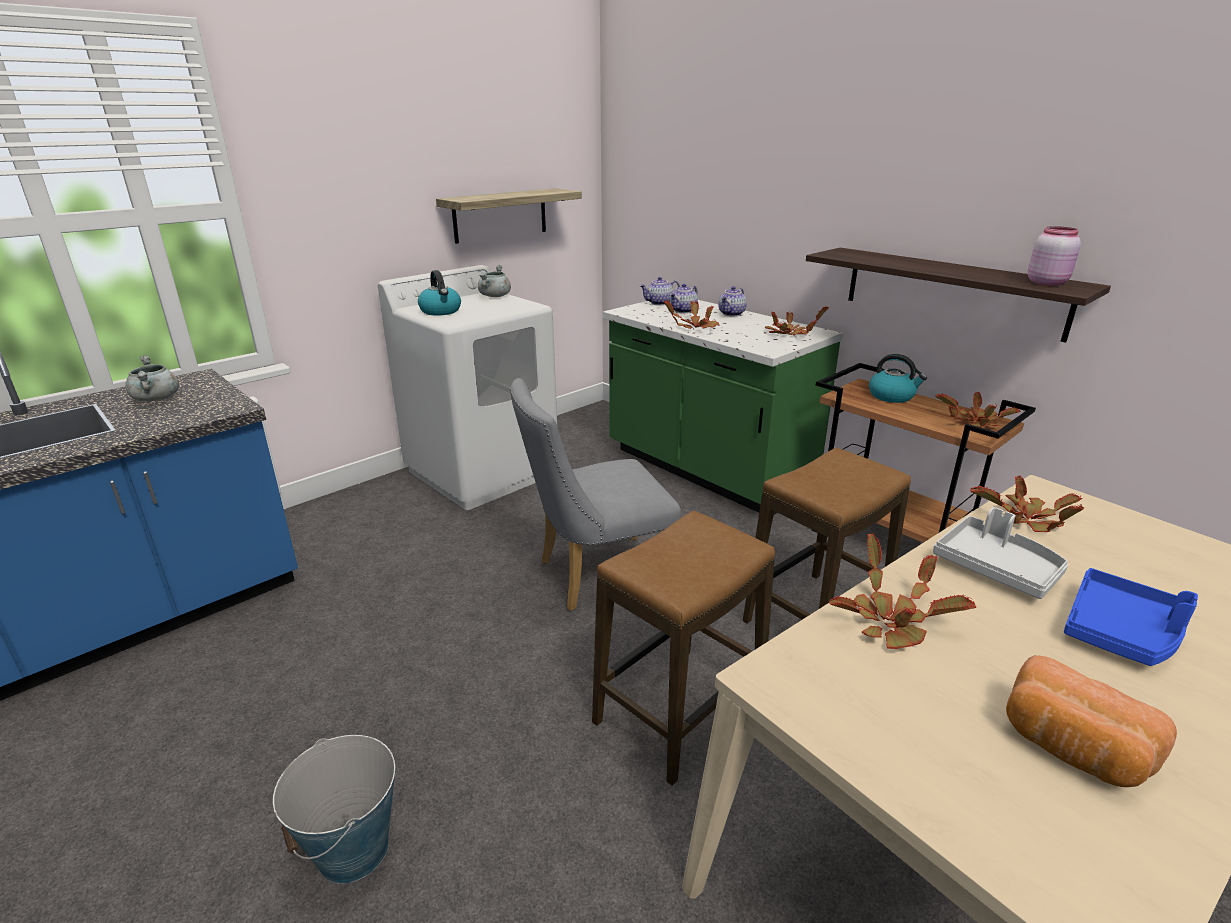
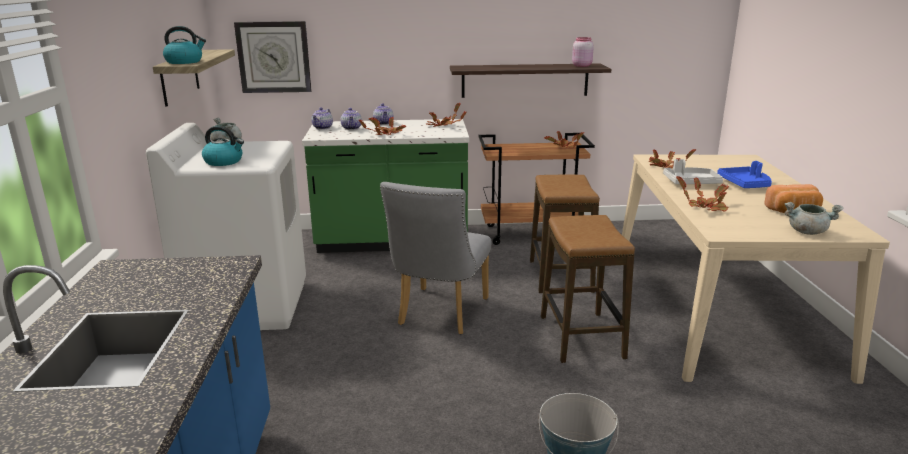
camera: 50 degrees left, 5 degrees down
(157, 399) = (139, 287): grey cooking pot -> grey cooking pot (807, 231)
(649, 207) = (274, 57): none -> wall clock
(892, 396) = (513, 147): kettle -> kettle (185, 62)

